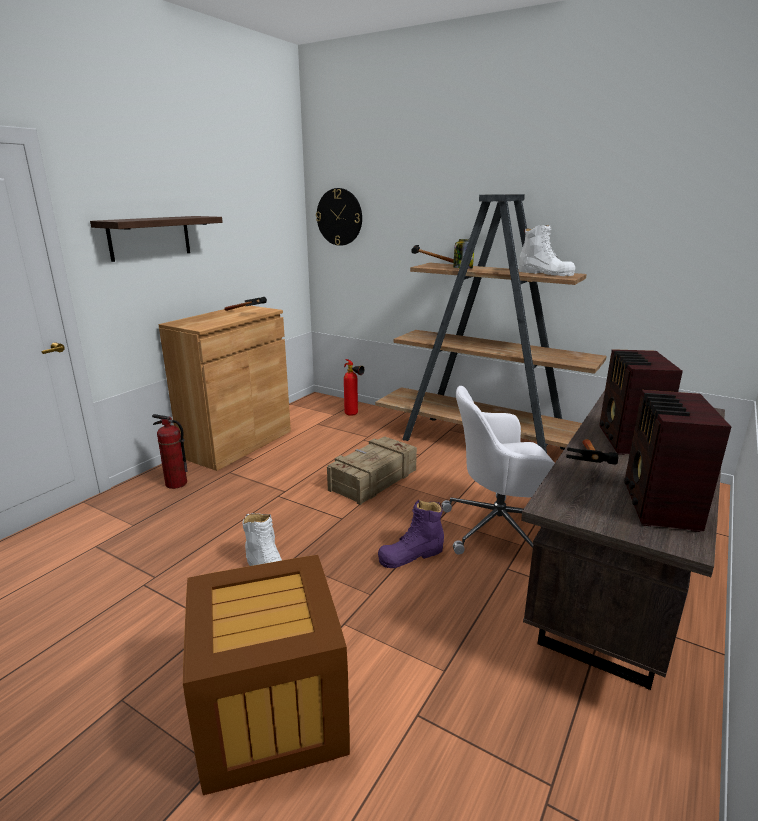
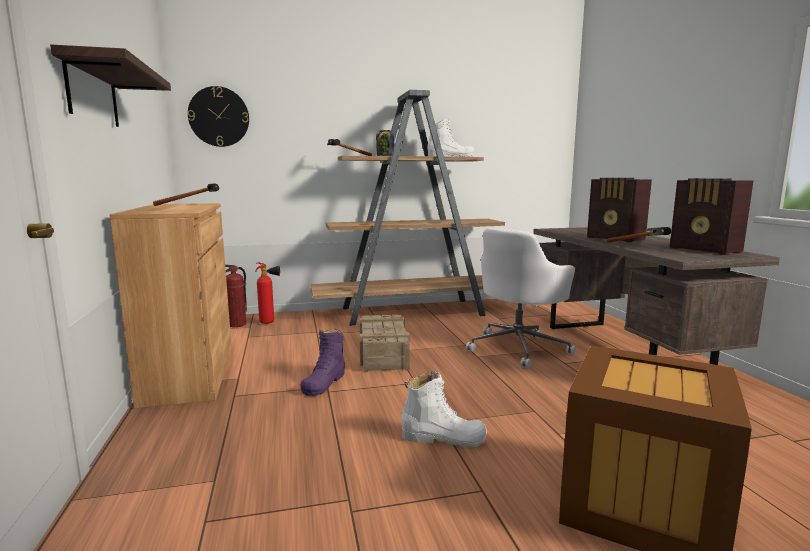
camera: 45 degrees left, 10 degrees down
(176, 484) = (186, 428): fire extinguisher -> fire extinguisher (237, 324)
(411, 555) = (506, 380): purple boot -> purple boot (324, 383)

